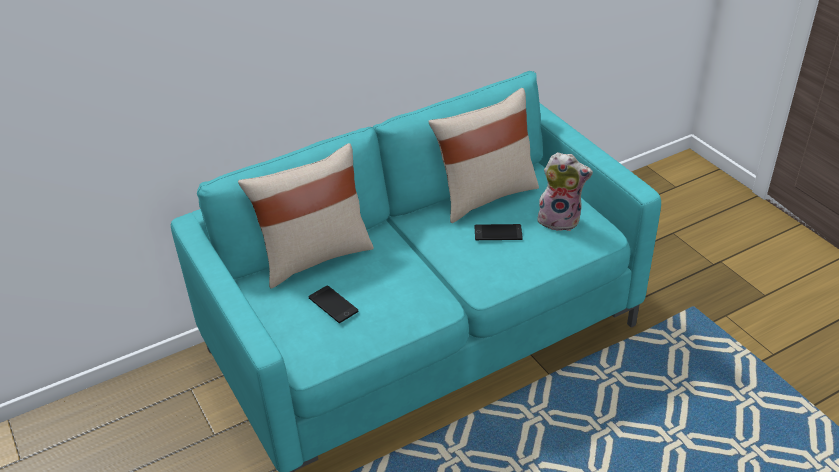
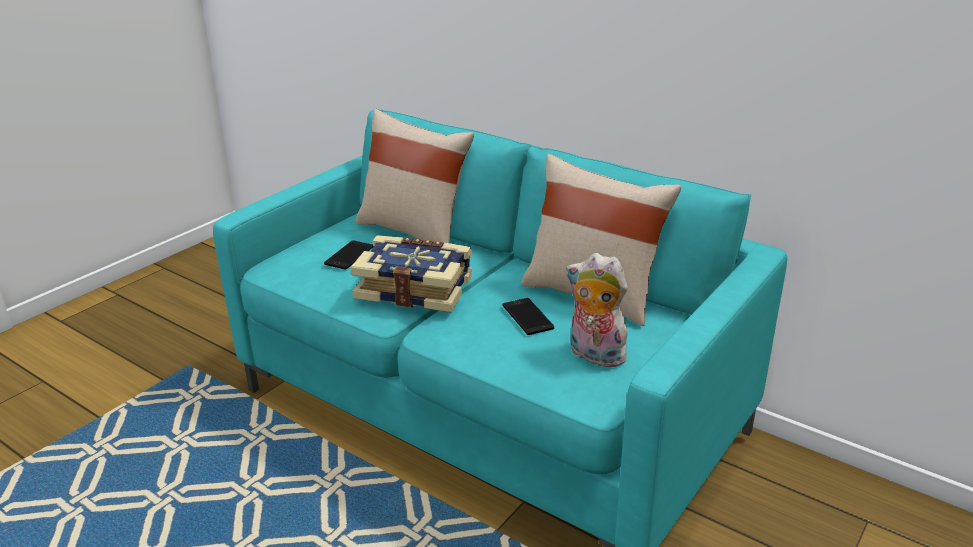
camera: 65 degrees right, 10 degrees down
(416, 279) = (415, 288): none -> book
(560, 219) = (593, 356): plush toy -> plush toy turned 135 degrees clockwise

